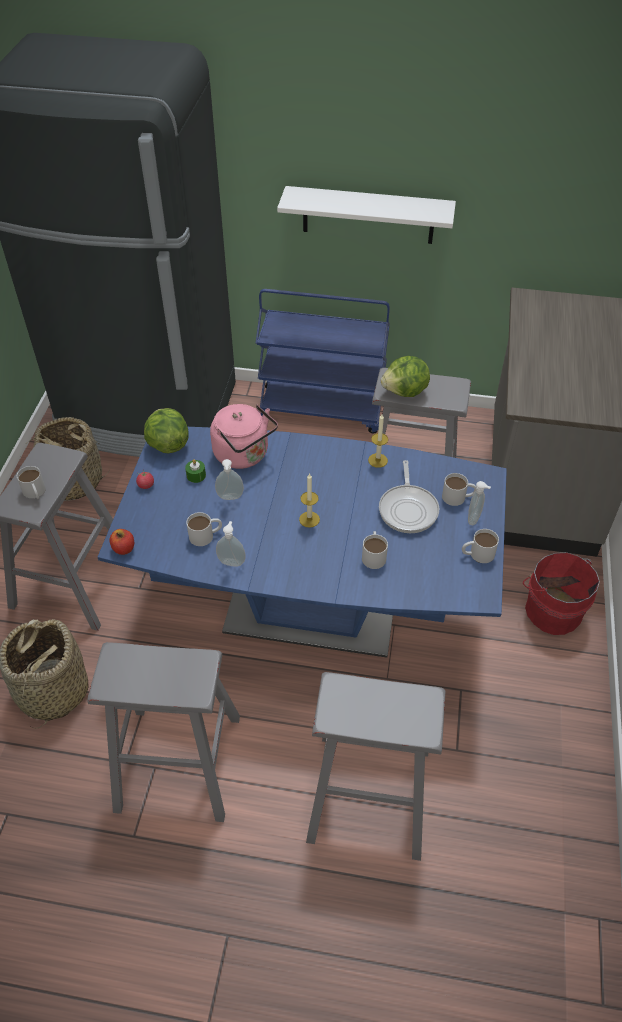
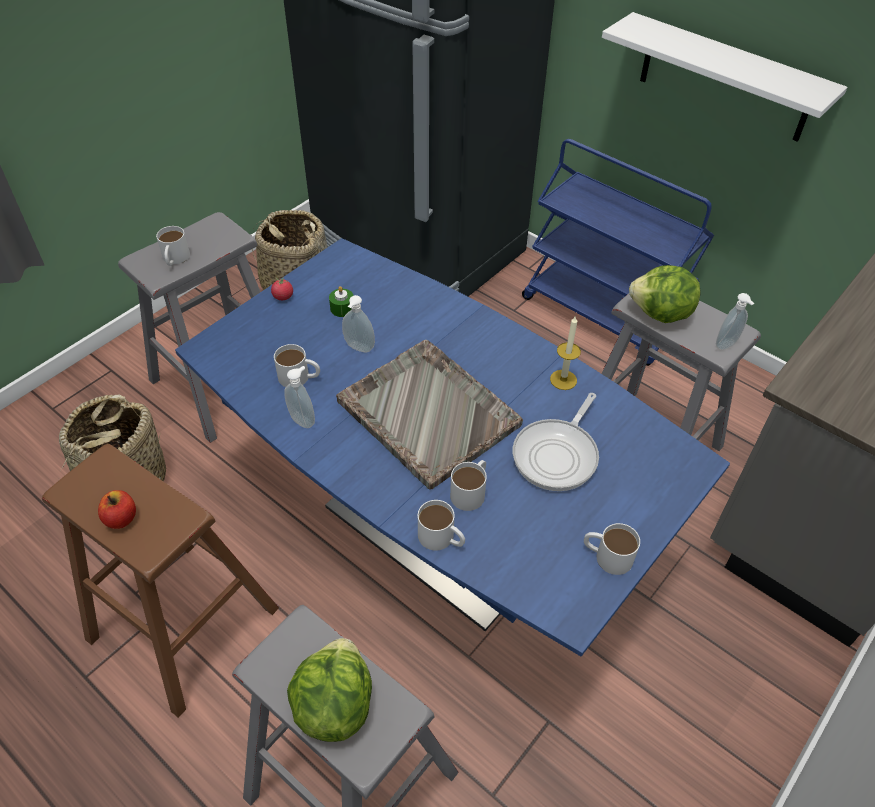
camera: 30 degrees right, 0 degrees up
(124, 548) = (206, 352): apple -> apple (121, 518)
(168, 444) = (340, 264): lettuce -> lettuce (334, 705)
(178, 762) = (183, 623): grey stool -> brown stool
(244, 455) = (411, 308): pink kettle -> none
(309, 519) = (427, 412): candle -> grey tray
(458, 497) = (635, 470): white mug -> white mug (442, 538)
(475, 519) = (637, 509): soap dispenser -> soap dispenser (727, 345)
(552, 609) = (738, 684): red bucket -> none

